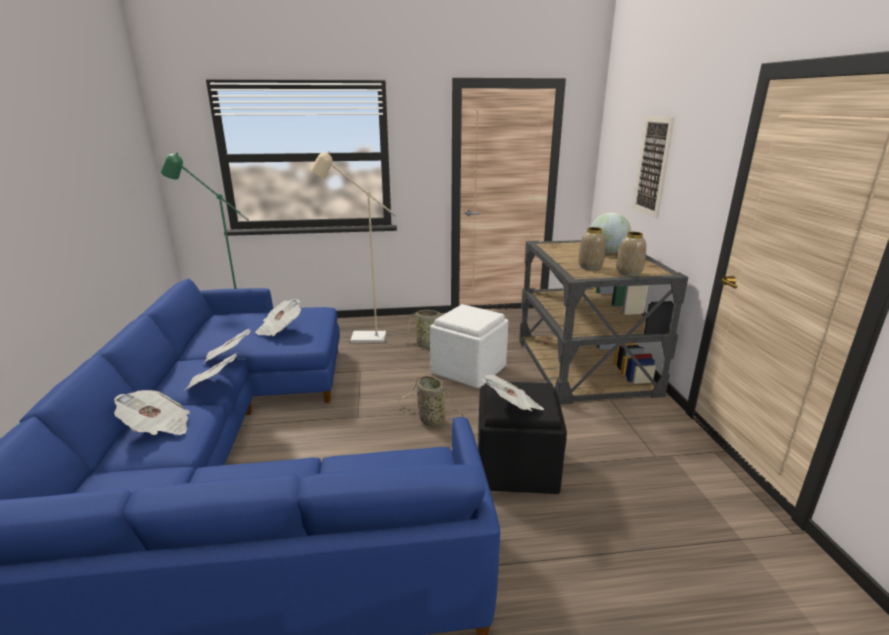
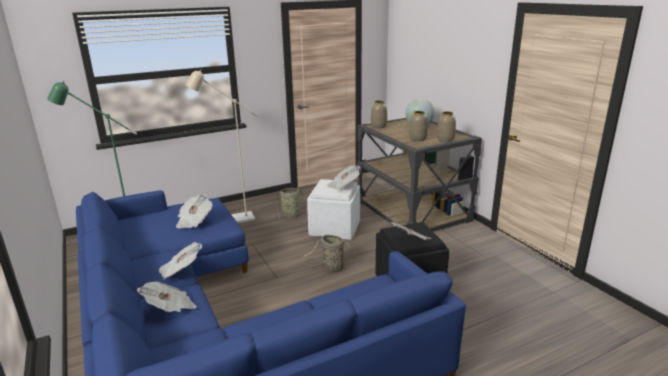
camera: 20 degrees left, 0 degrees up
(228, 357) = (172, 249): newspaper -> newspaper (343, 185)
(551, 246) = (378, 126): none -> vase
(652, 166) = (440, 63): picture -> none

